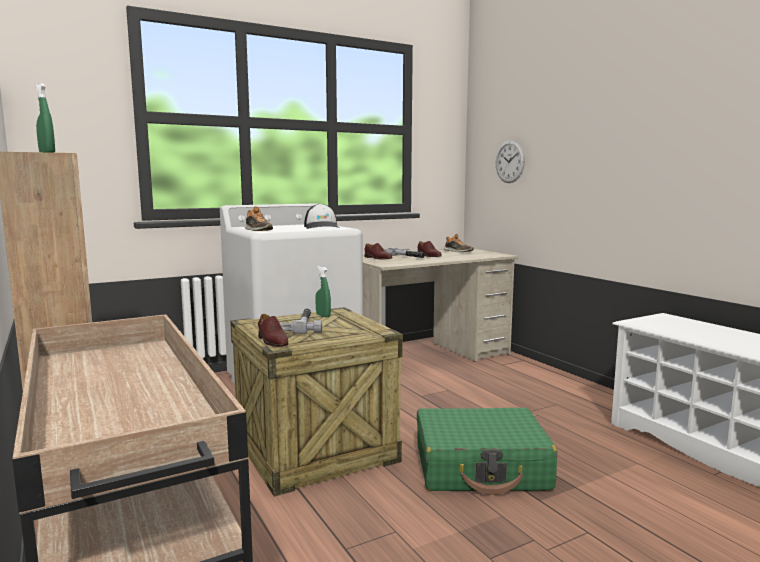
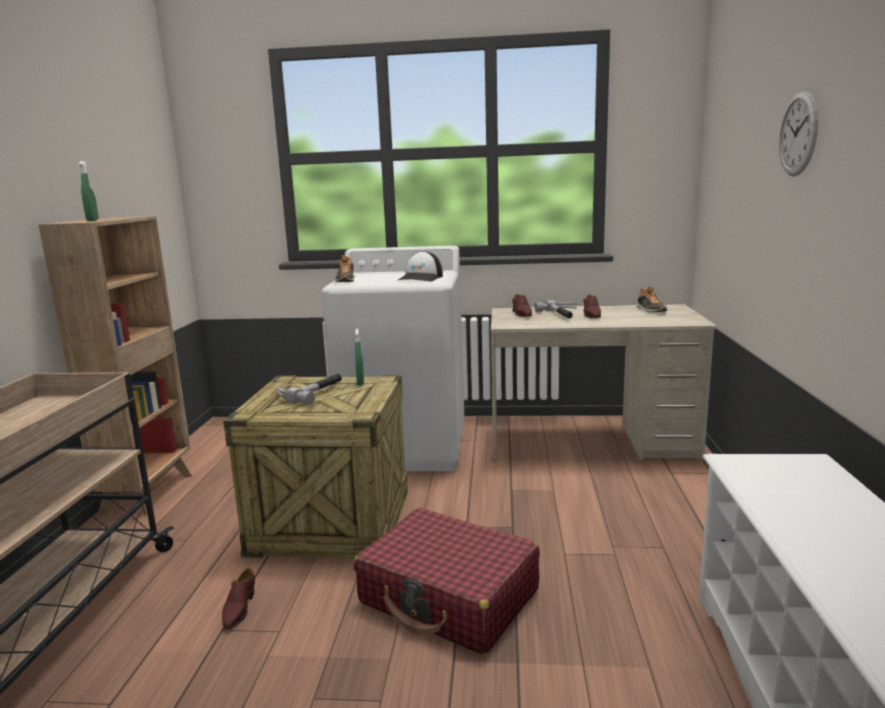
camera: 35 degrees right, 5 degrees up
(272, 341) = (253, 407): brown shoe -> brown shoe (238, 609)
(481, 468) = (449, 597): green suitcase -> red suitcase
(510, 161) = (728, 186): wall clock -> wall clock (798, 134)

